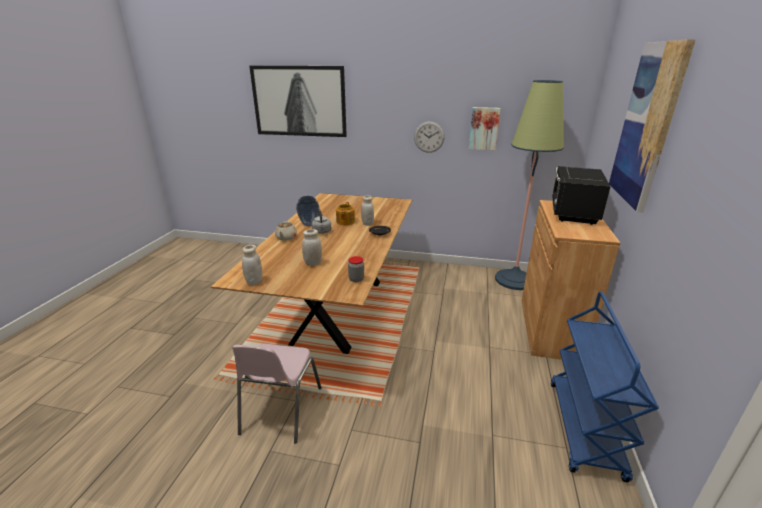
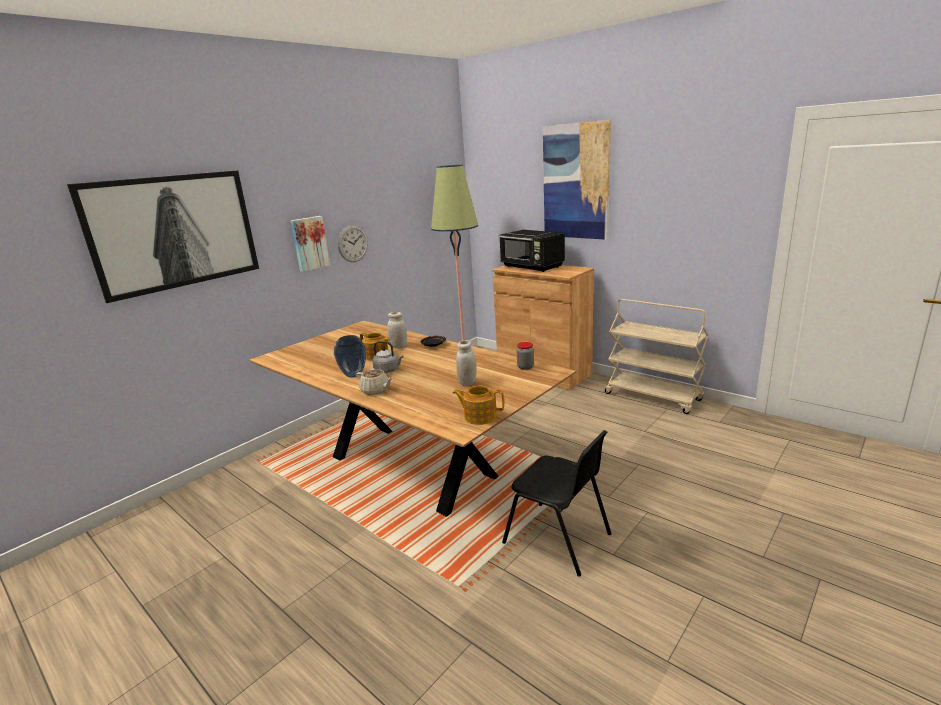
camera: 60 degrees left, 5 degrees down
(254, 281) = (479, 416): white jar -> teapot
(280, 411) = (558, 539): pink chair -> black chair
(484, 128) = (398, 222): picture -> picture (309, 243)
(585, 428) = (653, 397): blue cart -> beige cart

